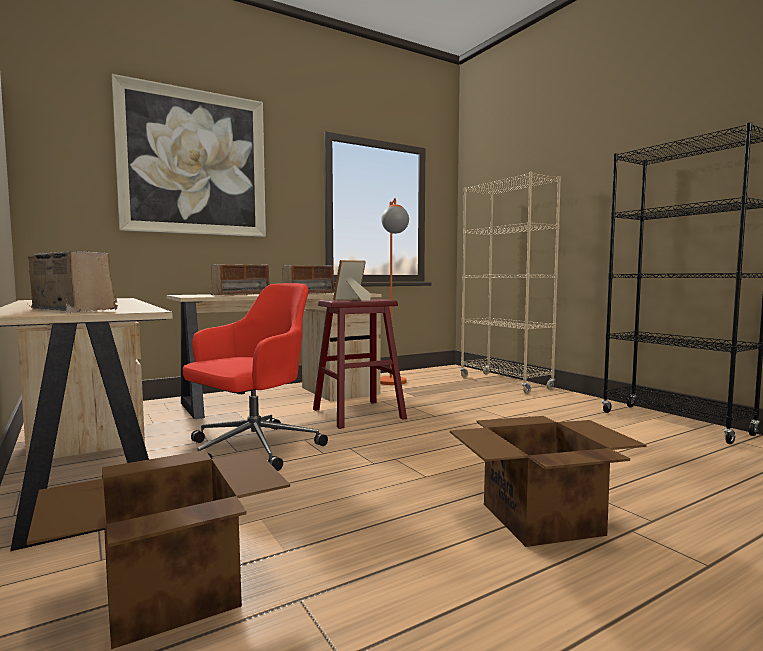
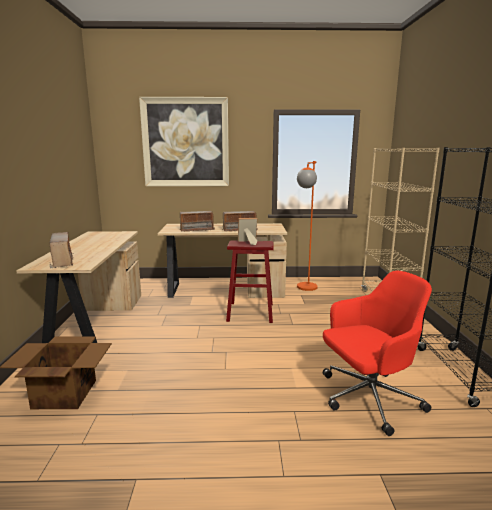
camera: 30 degrees right, 10 degrees up
(252, 449) = (170, 325): red office chair -> red office chair (367, 398)
(539, 518) = (242, 414): cardboard box -> none

